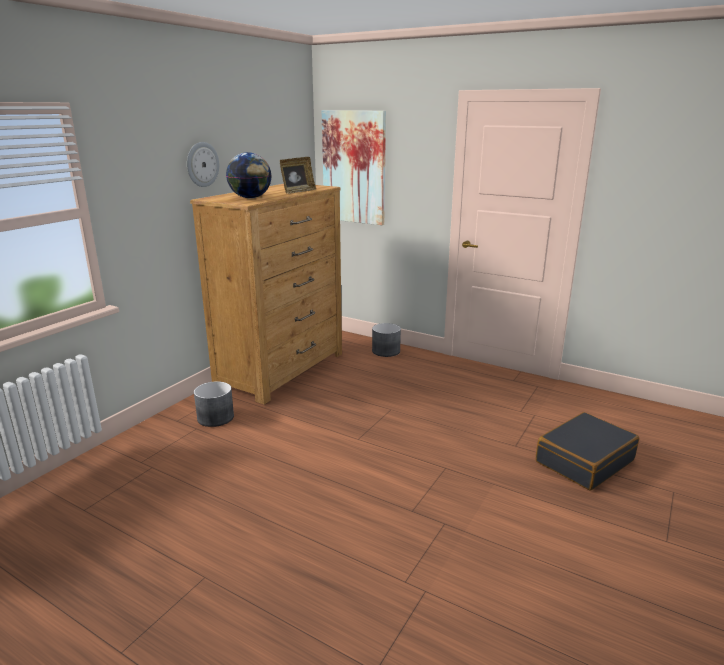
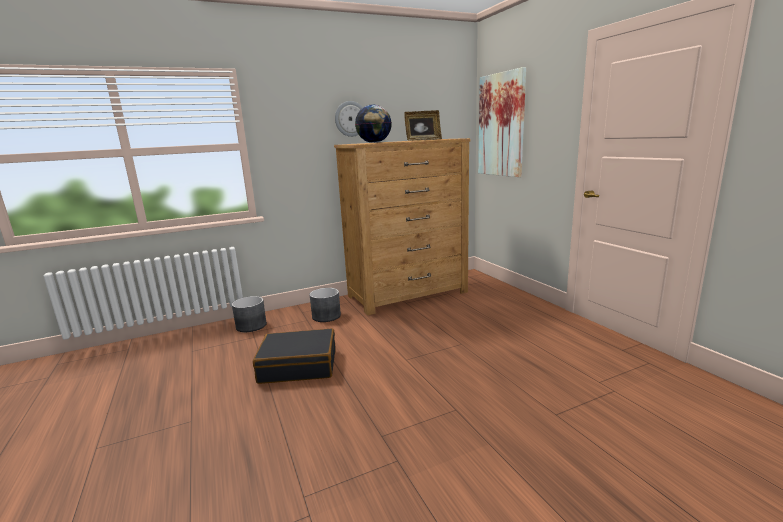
camera: 35 degrees right, 5 degrees down
(386, 351) = (509, 297): grey planter -> grey planter (251, 326)
(584, 461) = (632, 461): black suitcase -> black suitcase (298, 366)

